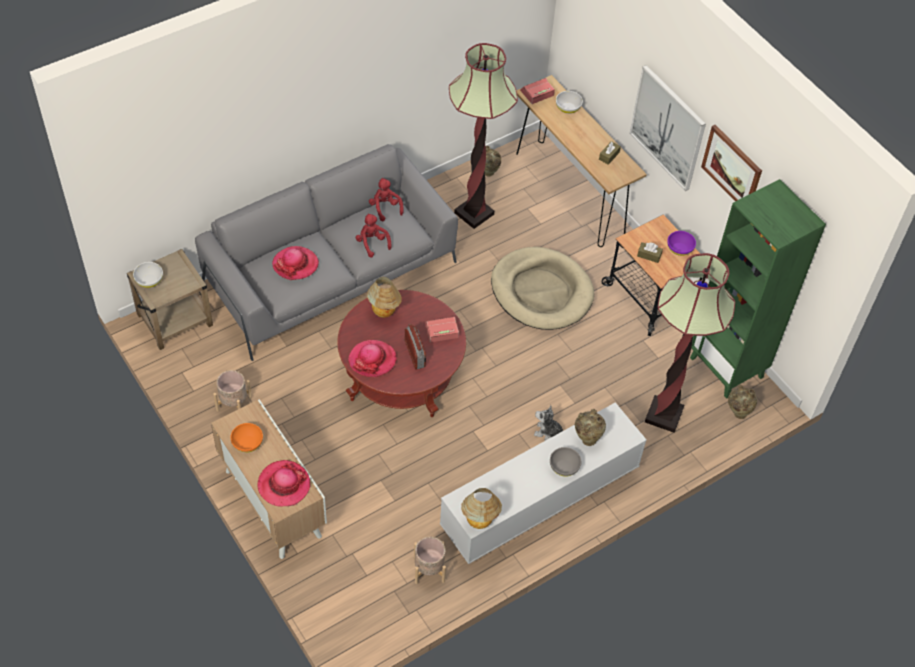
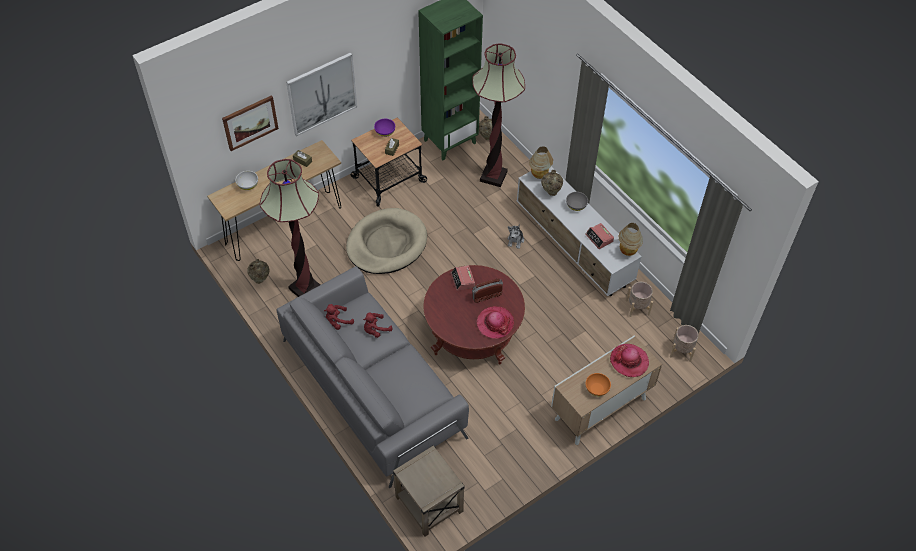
camera: 90 degrees left, 0 degrees up
(149, 280) = (431, 491): white bowl -> none
(234, 404) = (512, 446): beige planter -> beige planter (682, 350)
(295, 264) = (404, 382): hat -> none
(384, 313) = (448, 318): table lamp -> table lamp (539, 175)
(537, 93) = (229, 205): alarm clock -> alarm clock (599, 238)
(732, 167) = (381, 49): picture -> picture (250, 122)

